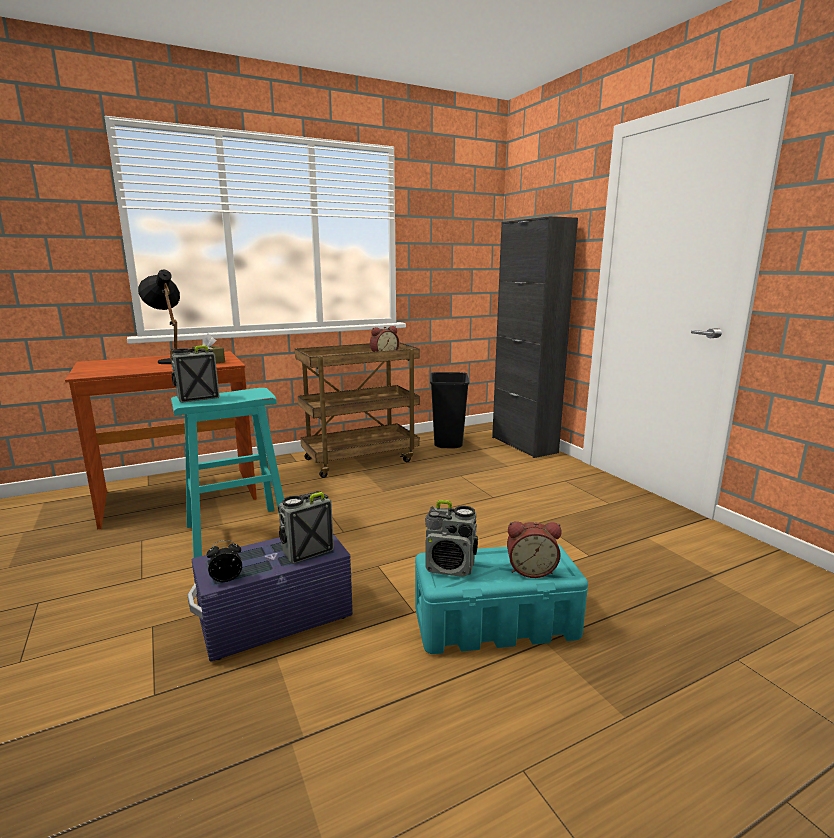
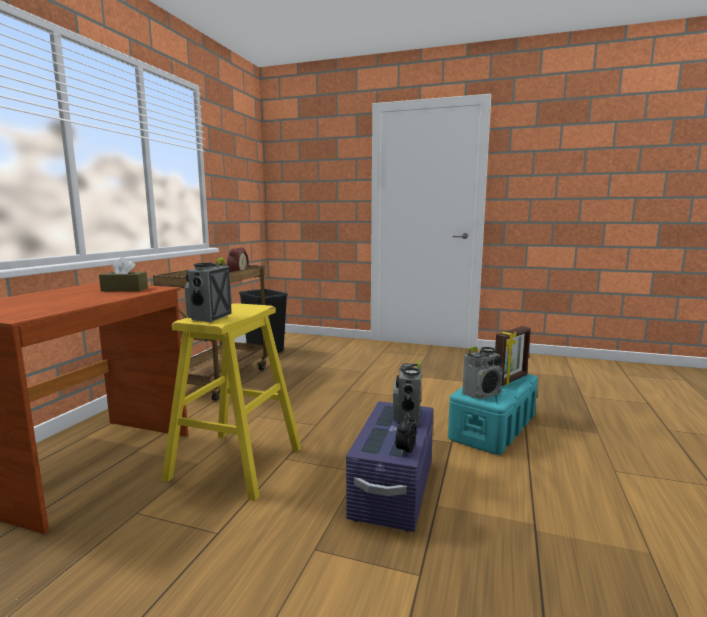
camera: 45 degrees left, 5 degrees down
(170, 360) = (68, 294): black table lamp -> none
(238, 535) = (236, 463): turquoise stool -> yellow stool
(524, 445) = (319, 339): black cabinet -> none
(531, 569) = (511, 380): alarm clock -> picture frame

